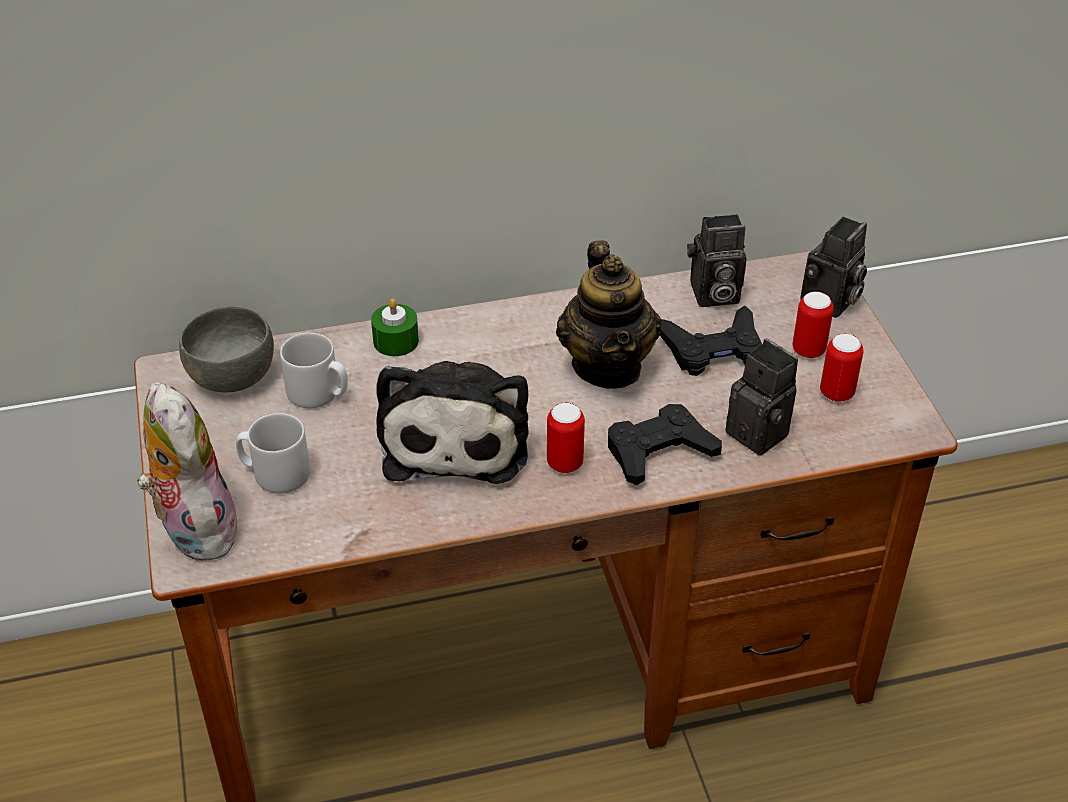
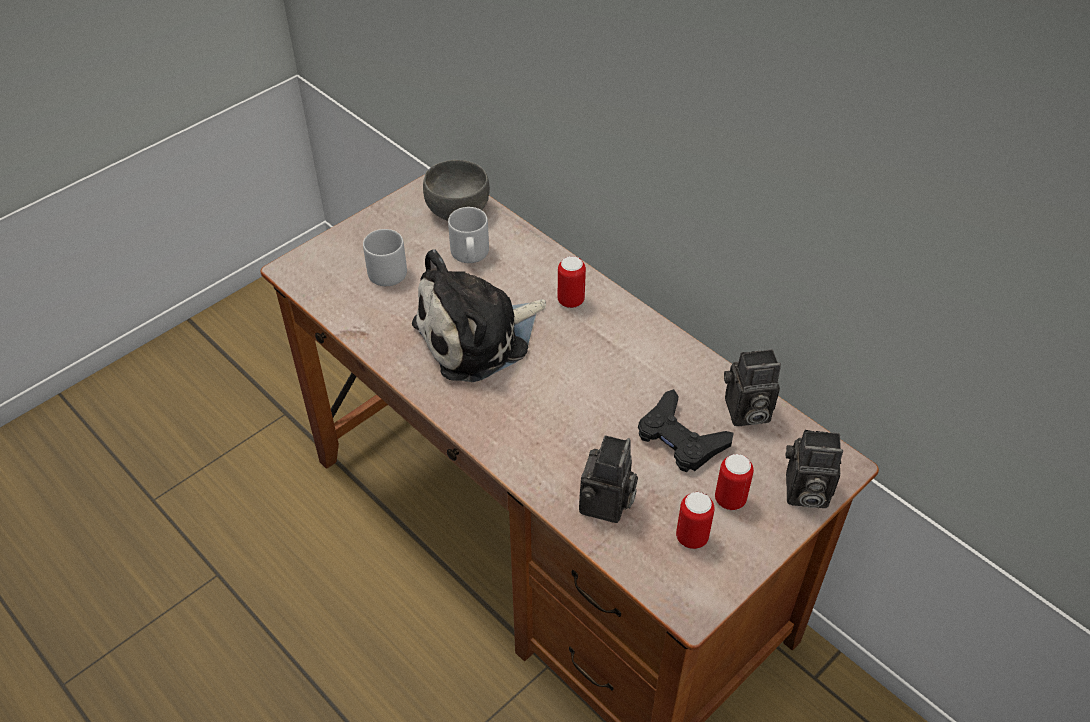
camera: 60 degrees right, 5 degrees up
(193, 528) = (319, 258): plush toy -> none
(396, 341) = (548, 266): green candle -> none
(564, 463) = (492, 403): can -> can (570, 301)
(608, 366) = (611, 384): teapot -> none
(659, 451) = (542, 450): black game controller -> none
(712, 295) = (745, 413): camera -> camera turned 60 degrees counterclockwise

